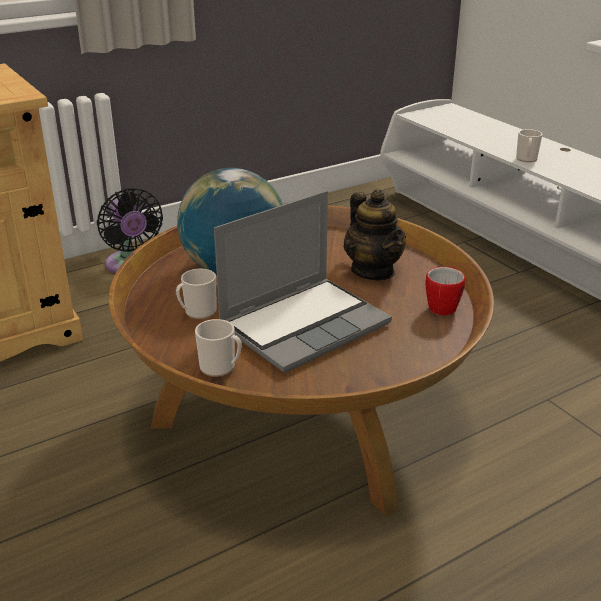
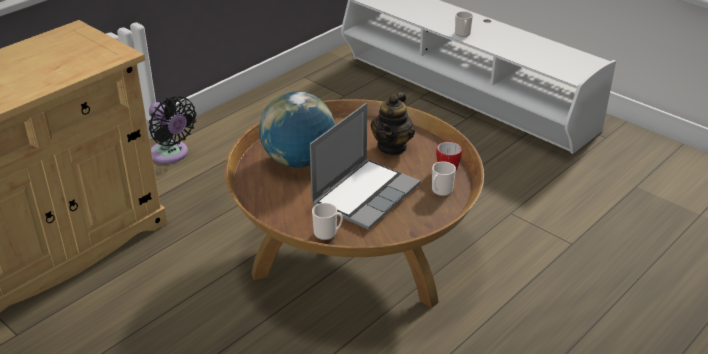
camera: 15 degrees left, 5 degrees up
(197, 312) = (290, 196): mug -> mug (440, 191)
(373, 271) = (392, 147): teapot -> teapot turned 60 degrees clockwise

